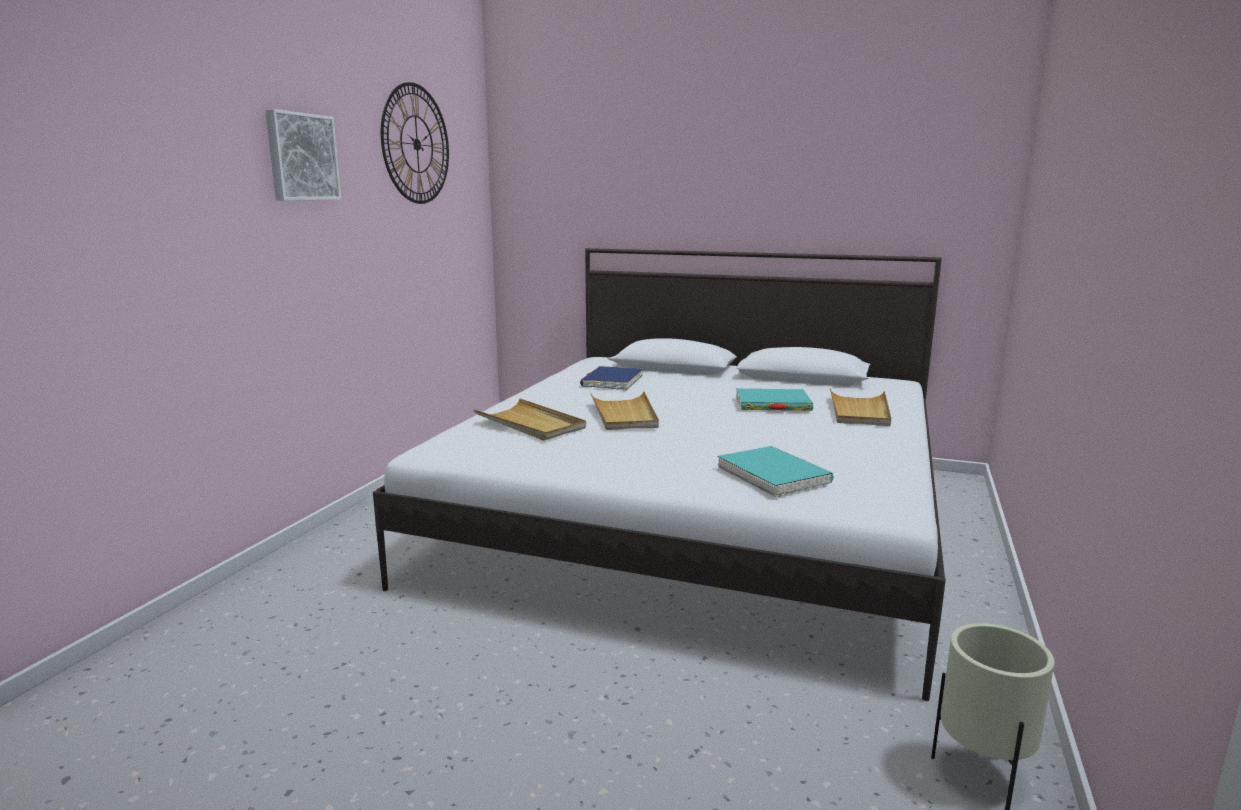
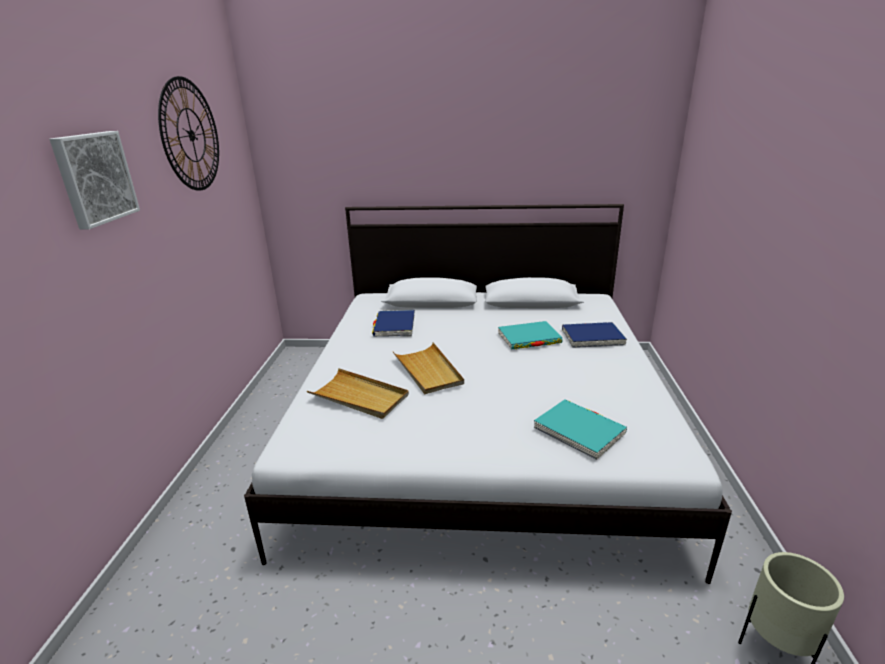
camera: 15 degrees left, 10 degrees up
(859, 411) = (592, 337): beige tray -> blue book

